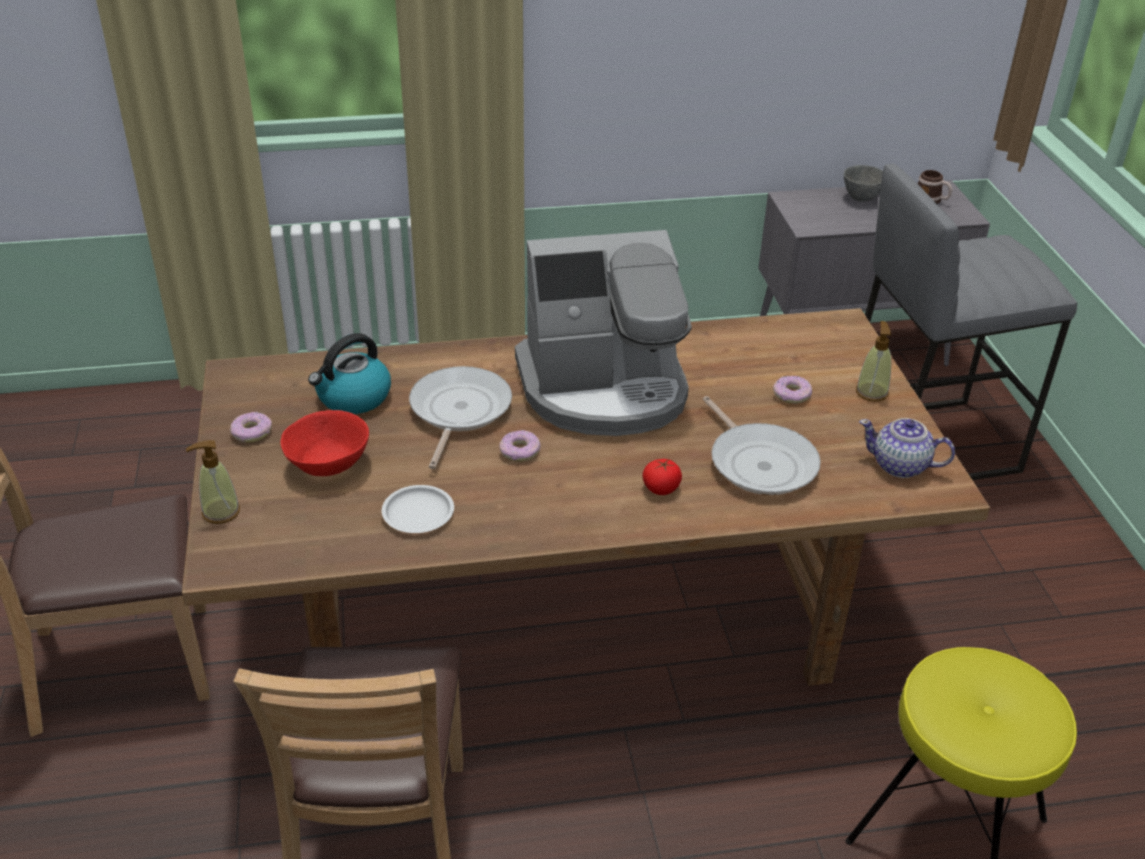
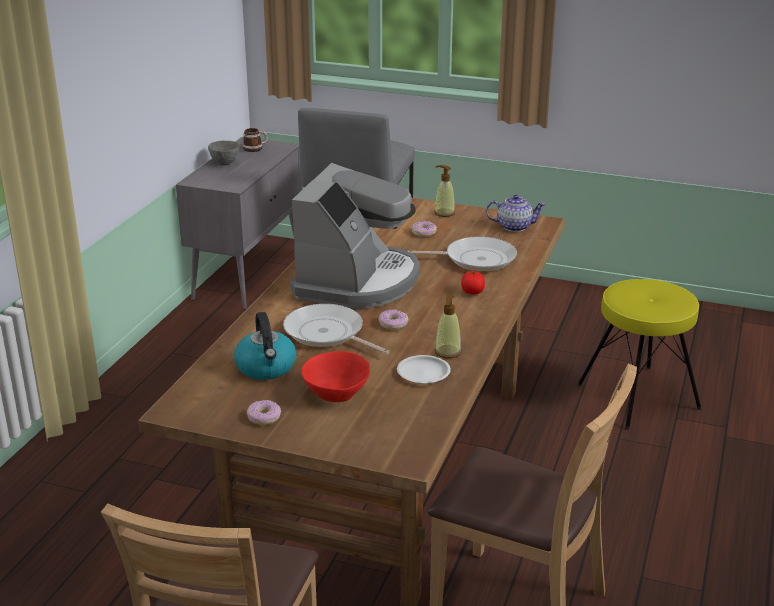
camera: 60 degrees left, 10 degrees down
(220, 512) = (349, 448): soap dispenser -> soap dispenser (447, 352)
(900, 466) = (514, 226): teapot -> teapot turned 135 degrees counterclockwise

